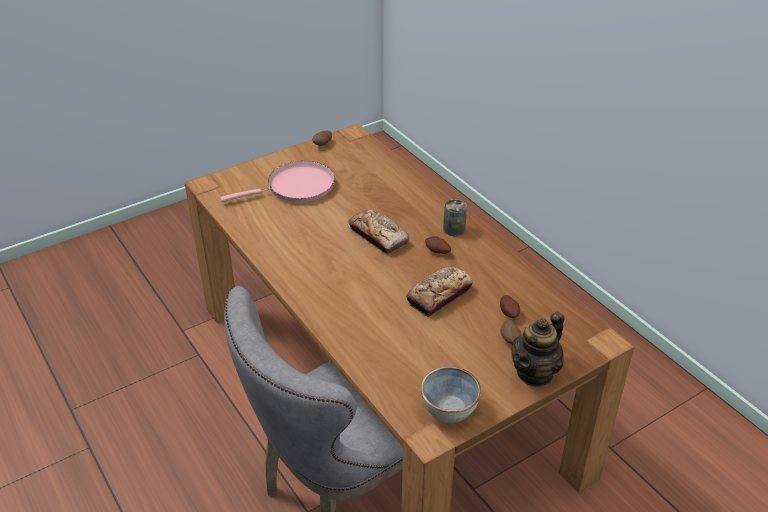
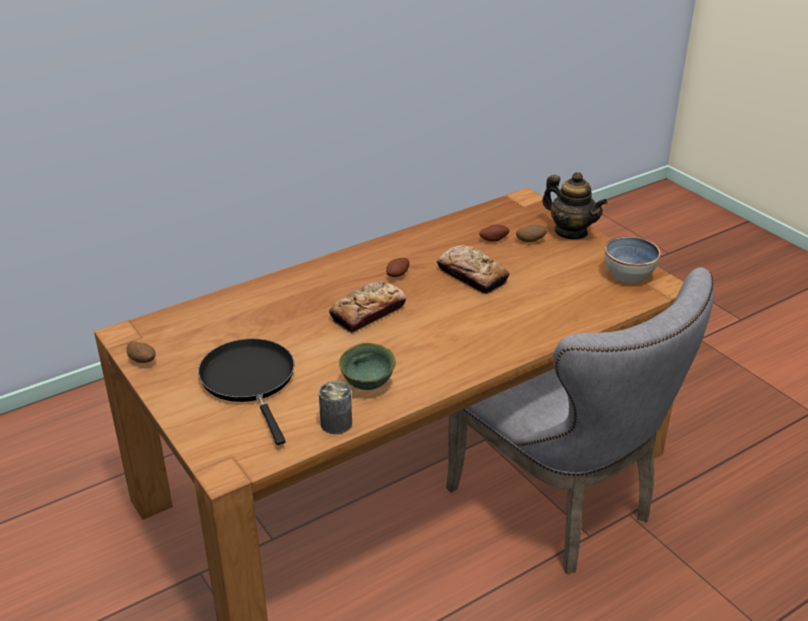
camera: 90 degrees left, 5 degrees down
(284, 238) = (369, 385): none -> green bowl
(296, 187) = (250, 381): pink frying pan -> black frying pan
(454, 229) = (357, 264): can -> can (336, 423)

